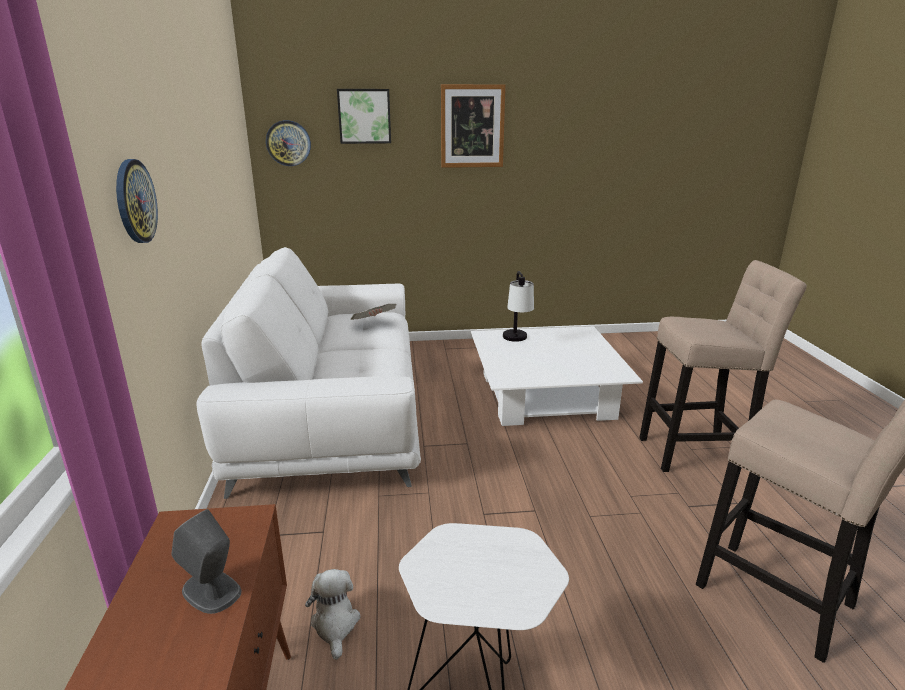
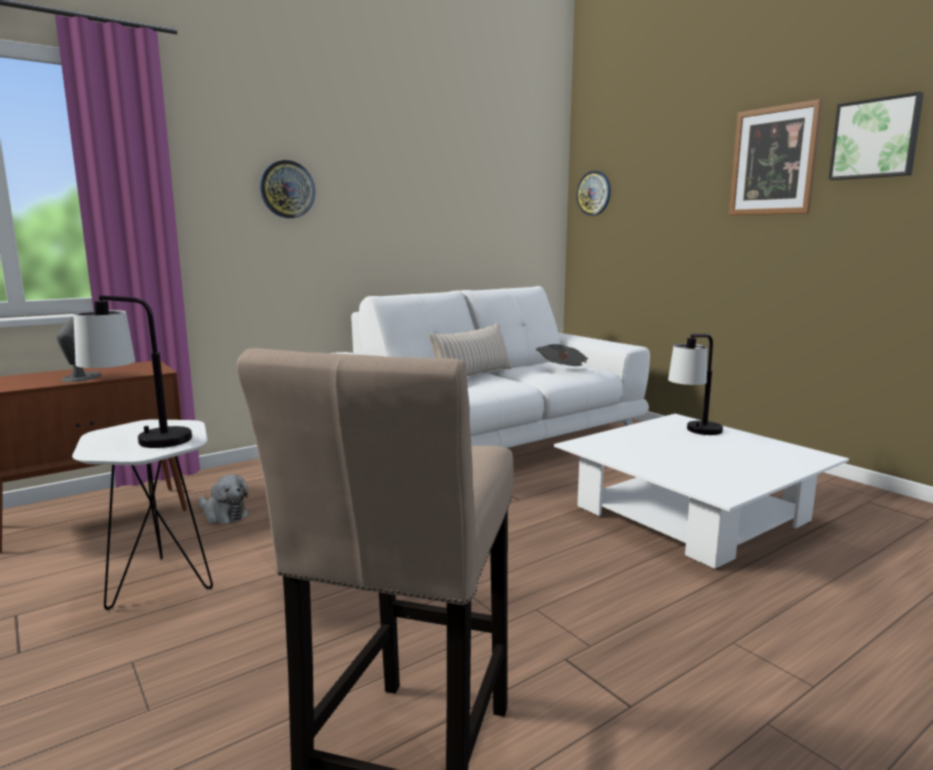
camera: 60 degrees right, 10 degrees down
(335, 358) = (473, 375): none -> beige pillow
(335, 624) = (223, 514): plush toy -> plush toy turned 75 degrees clockwise
(364, 116) = (658, 160): picture -> picture (875, 139)
(497, 572) = (140, 441): none -> table lamp
(699, 452) = (734, 651): beige stool -> none

